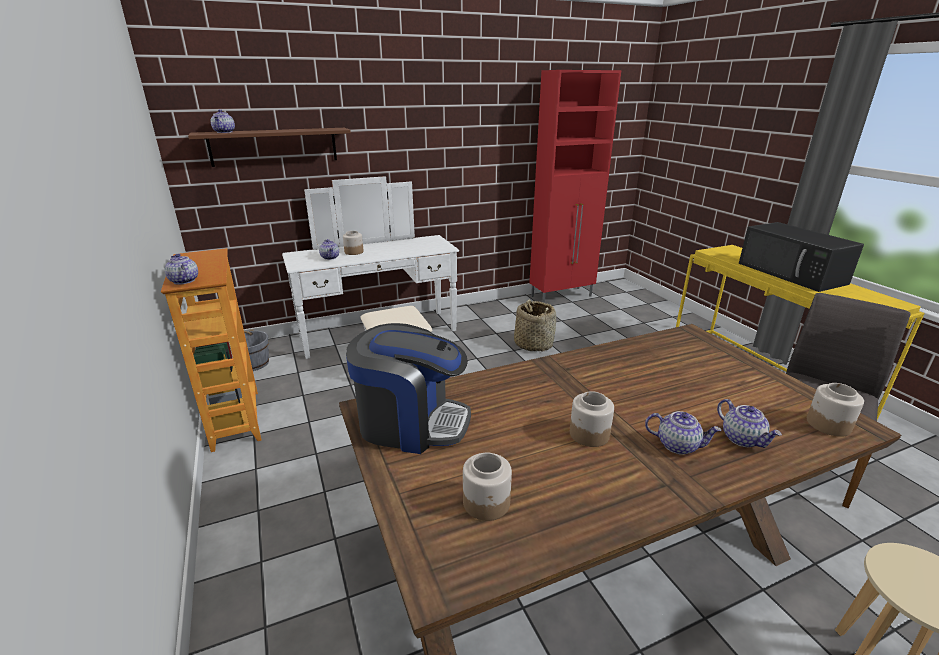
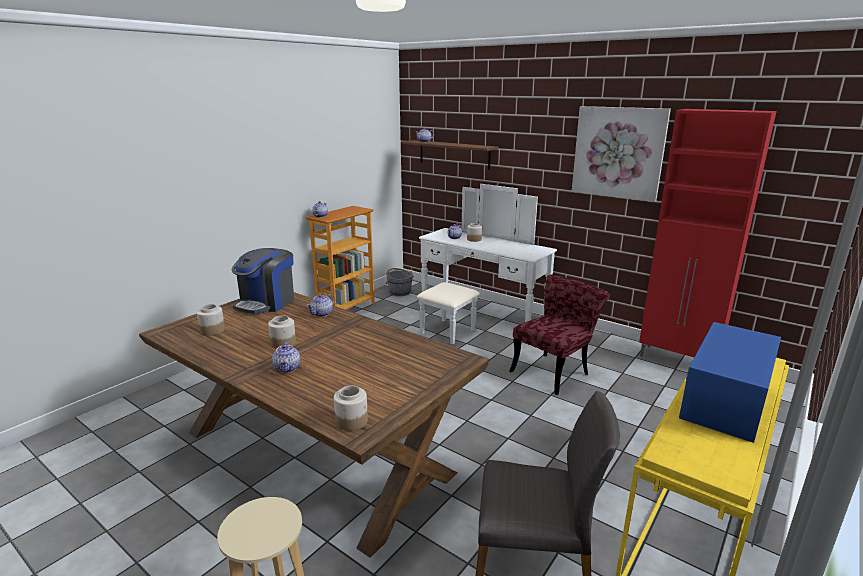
camera: 60 degrees right, 5 degrees down
(411, 423) = (266, 303): coffee machine -> coffee machine turned 45 degrees clockwise
(485, 119) = (618, 153): none -> picture
(533, 344) = (554, 370): basket -> red chair
(742, 439) = (308, 388): teapot -> teapot (322, 314)
(792, 273) = (726, 401): black microwave -> blue microwave

